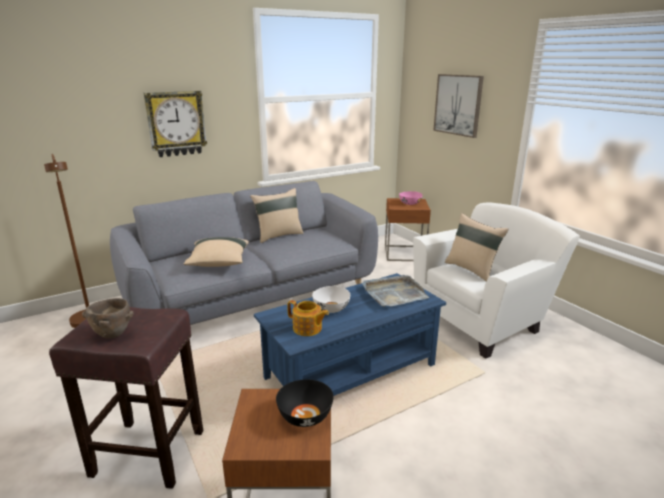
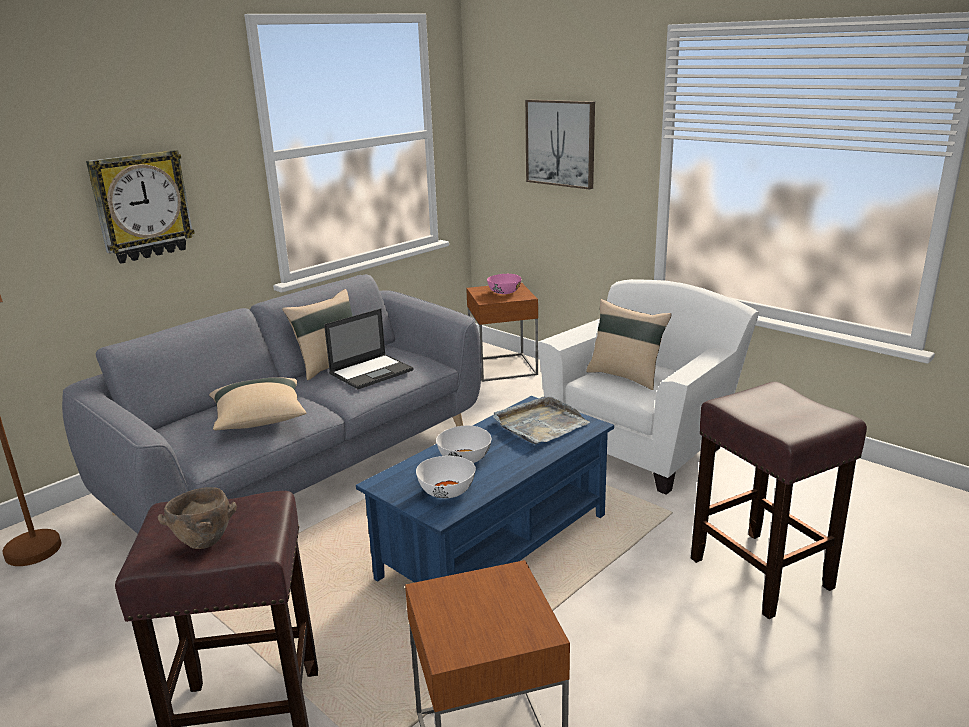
camera: 15 degrees left, 0 degrees up
(301, 243) = (372, 371): none -> laptop
(304, 416) = (510, 600): black bowl -> none
(307, 328) = (446, 491): teapot -> white bowl
(539, 434) = (762, 574): none -> brown stool

